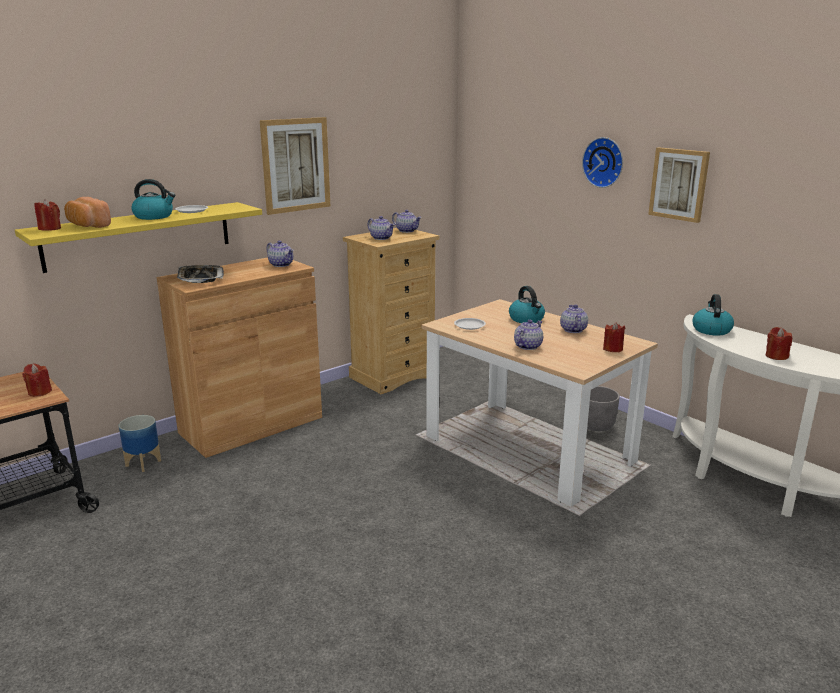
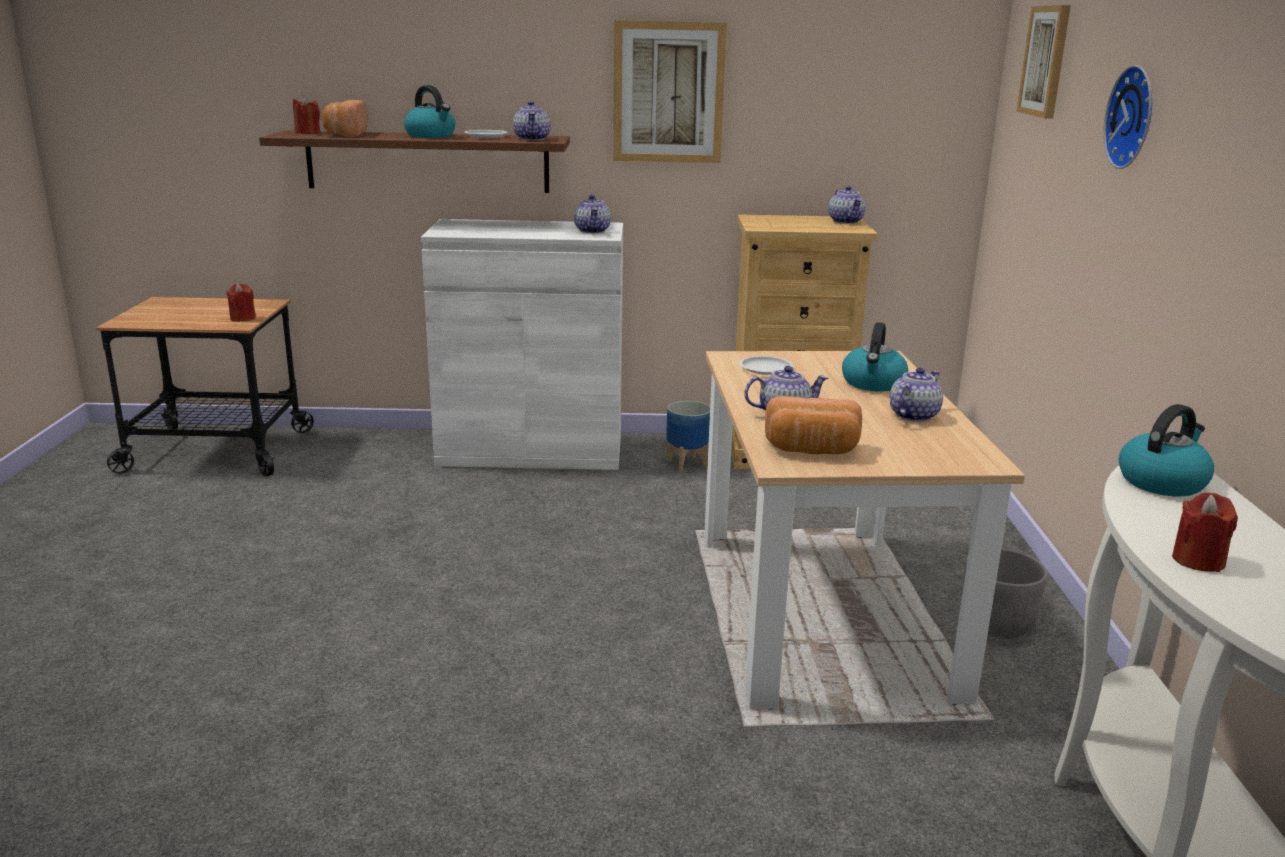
camera: 40 degrees right, 0 degrees up
(139, 236) = (428, 162): yellow shelf -> brown shelf
(143, 463) = (375, 449): planter -> planter (687, 463)
(200, 278) = (473, 227): tray -> none
(251, 425) = (531, 450): brown cabinet -> white cabinet
(381, 238) = (783, 223): teapot -> teapot (532, 139)
(575, 360) = (811, 450): none -> bread
(612, 349) = (914, 457): red candle -> none
(679, 184) = (1217, 164): picture -> picture (1046, 61)

